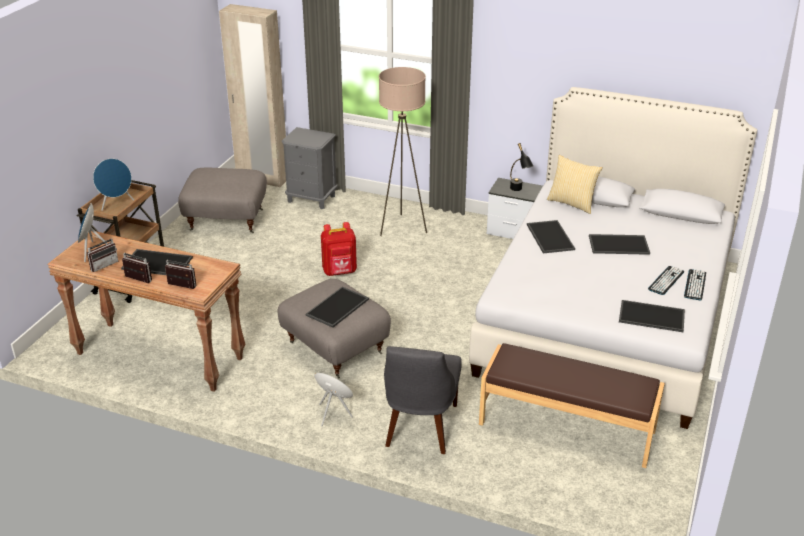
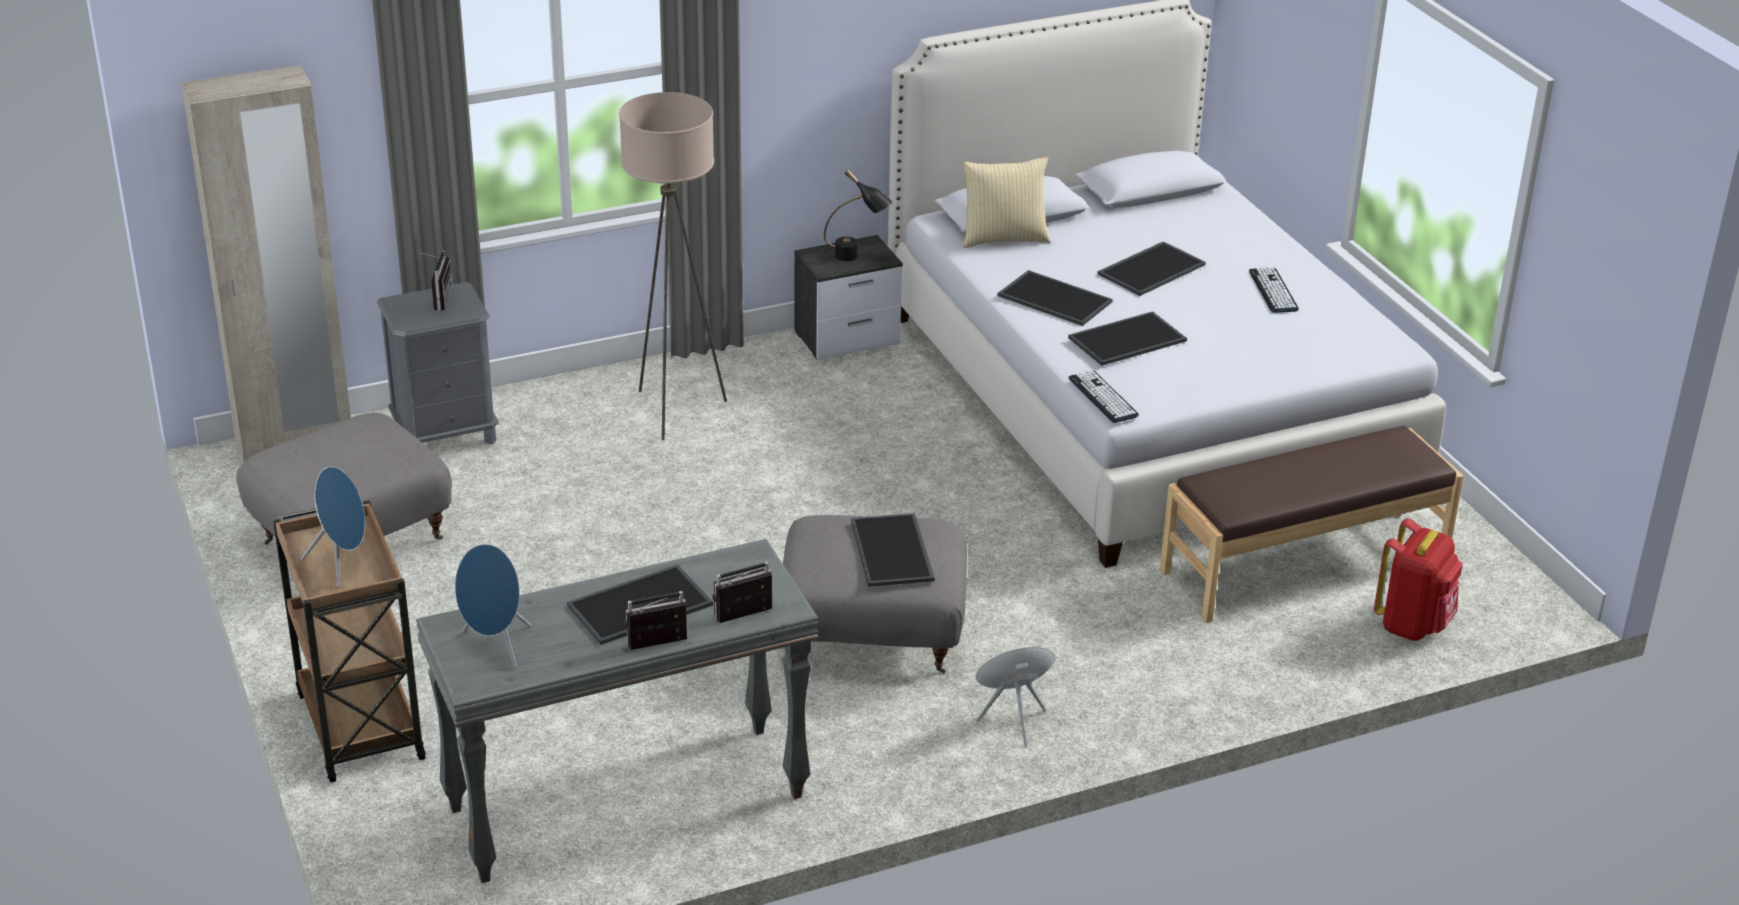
camera: 45 degrees left, 0 degrees up
(103, 264) = (555, 654): radio -> radio (437, 299)
(158, 356) = (626, 804): brown console table -> grey console table
(340, 272) = (692, 526): red backpack -> red backpack (1413, 625)
(420, 428) = (1147, 670): grey chair -> none
(651, 317) = (1328, 345): tray -> tray (1127, 340)
(695, 285) = (1310, 280): keyboard -> keyboard (1103, 397)

